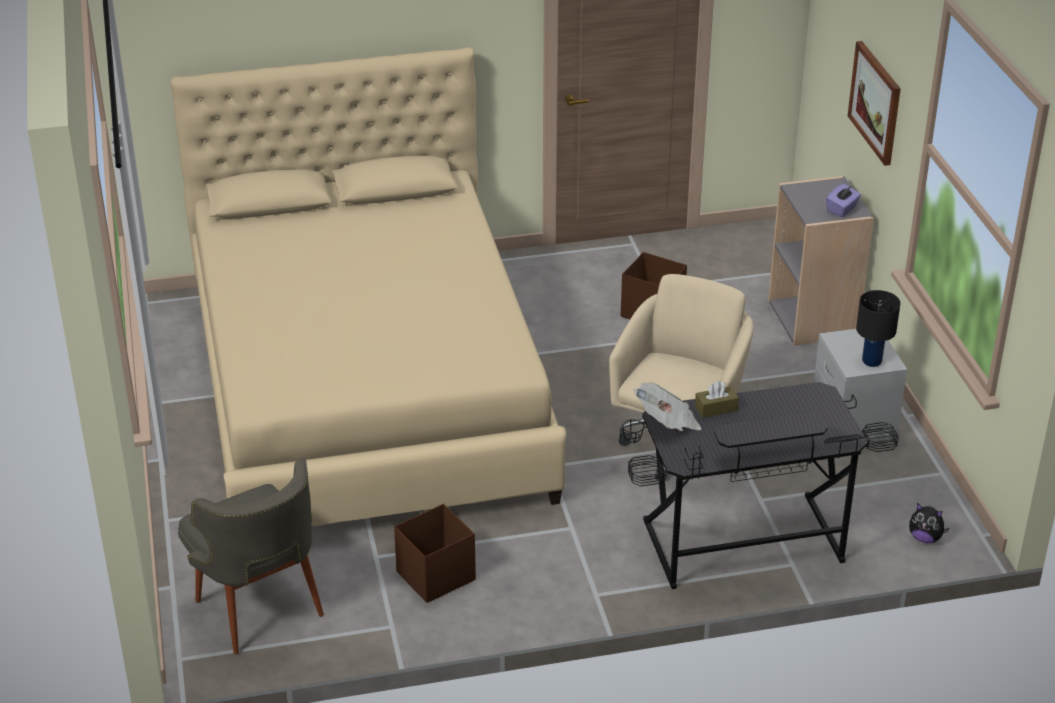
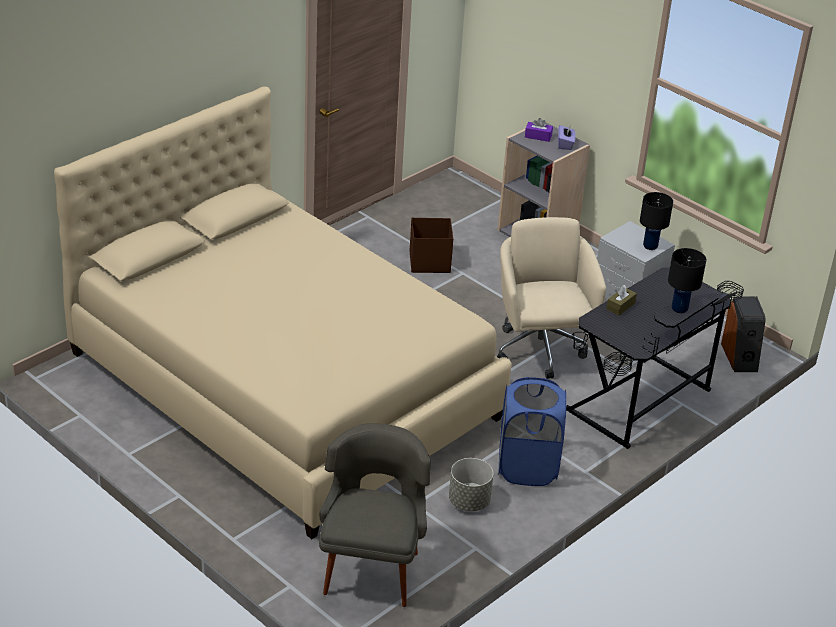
camera: 35 degrees left, 0 degrees up
(259, 608) = (370, 574): grey chair -> grey chair turned 105 degrees counterclockwise
(434, 576) = (469, 502): brown storage box -> grey planter
(535, 565) = (527, 467): none -> blue laundry basket
(667, 422) = (601, 326): newspaper -> none
(756, 430) = (680, 309): none -> black table lamp
(818, 192) = (538, 136): none -> purple tissue box
(876, 102) = (577, 58): picture -> none
(925, 538) = (740, 357): plush toy -> speaker

